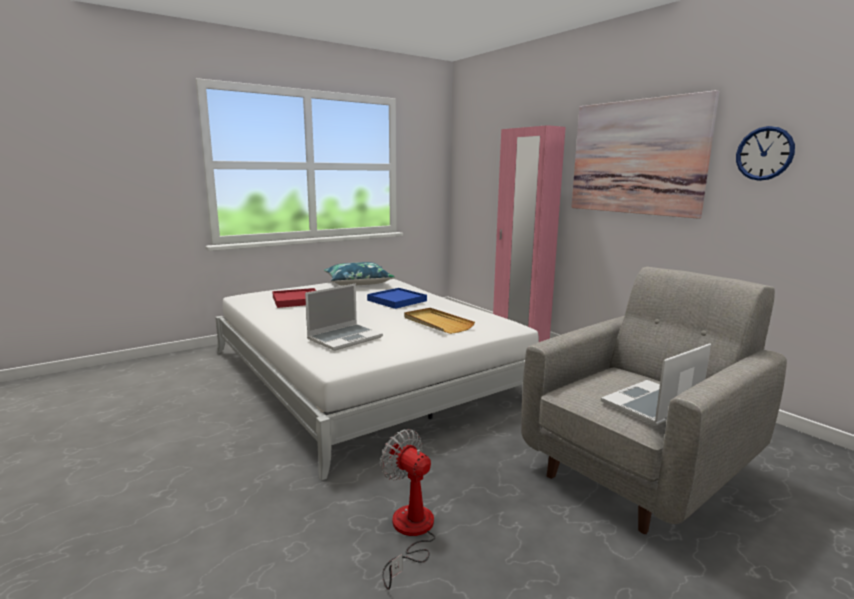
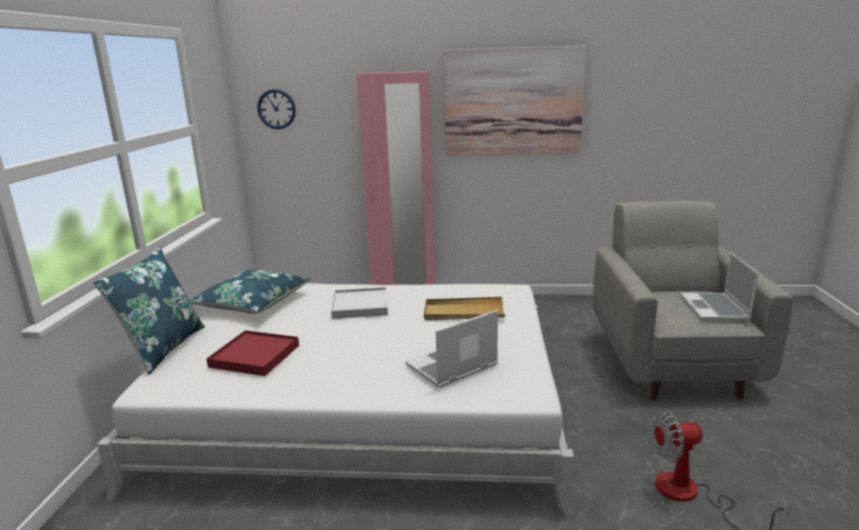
camera: 50 degrees left, 5 degrees up
(284, 287) = (162, 348): none -> blue pillow
(345, 338) = (451, 366): laptop -> laptop turned 120 degrees counterclockwise
(397, 300) = (360, 306): blue tray -> white tray
(764, 153) = (624, 97): wall clock -> wall clock (276, 109)

